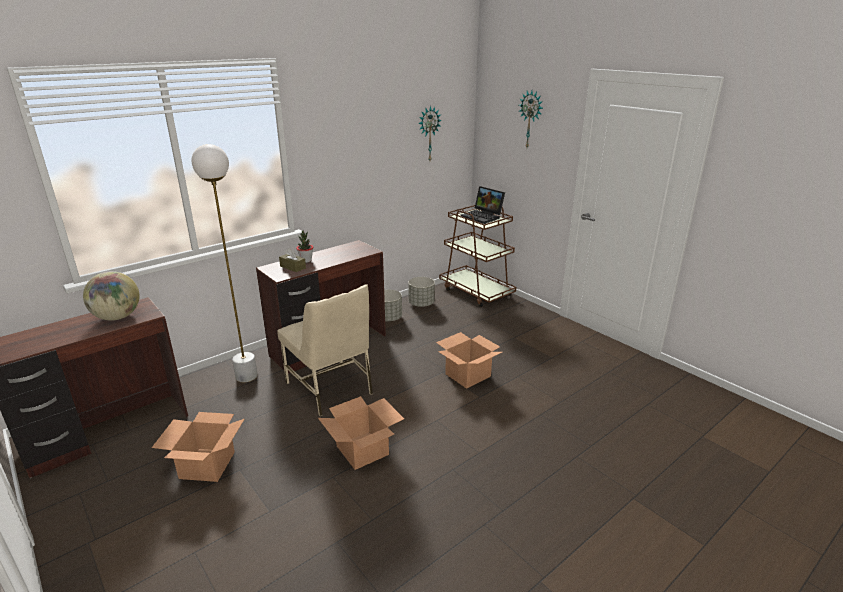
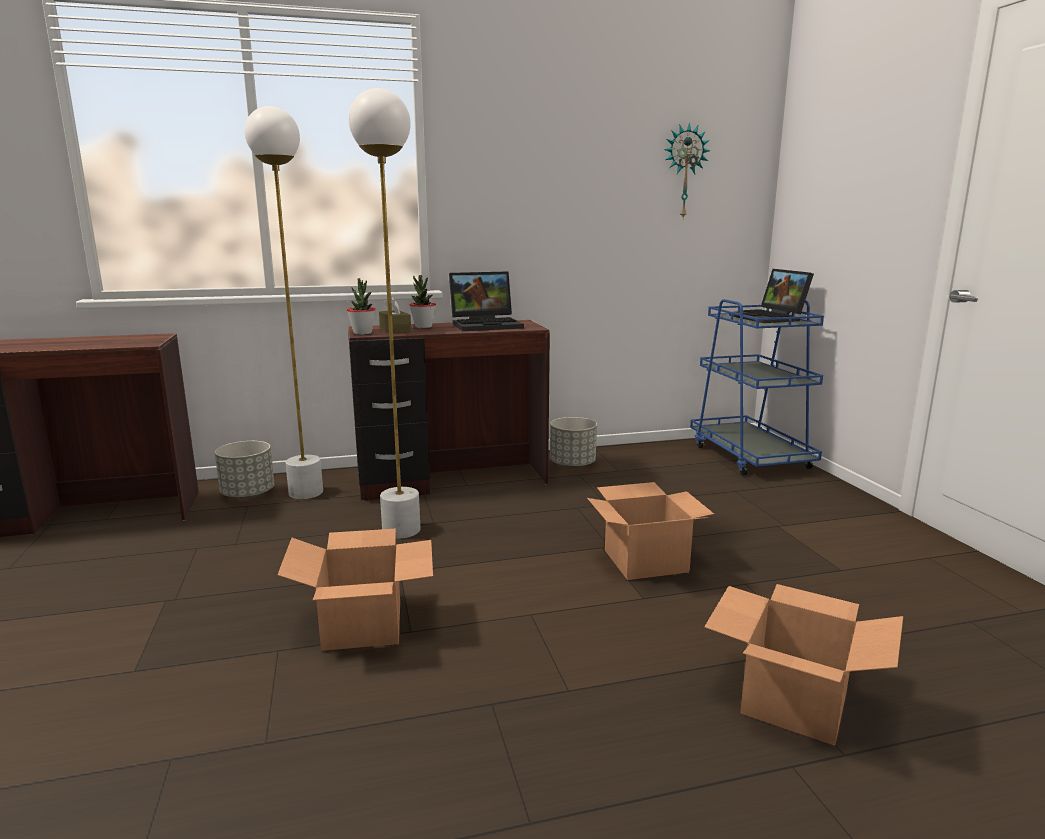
camera: 25 degrees right, 10 degrees down
(117, 317) = (108, 341): globe -> none
(207, 465) = (134, 583): cardboard box -> cardboard box (795, 703)
(278, 275) = (362, 333): none -> potted plant
(330, 388) = (401, 530): beige chair -> white floor lamp
(342, 252) = (487, 325): none -> laptop
(421, 304) = (641, 457): grey planter -> grey planter (248, 494)
(476, 292) = (749, 456): brown cart -> blue cart
(531, 119) = (867, 130): wall clock -> none

